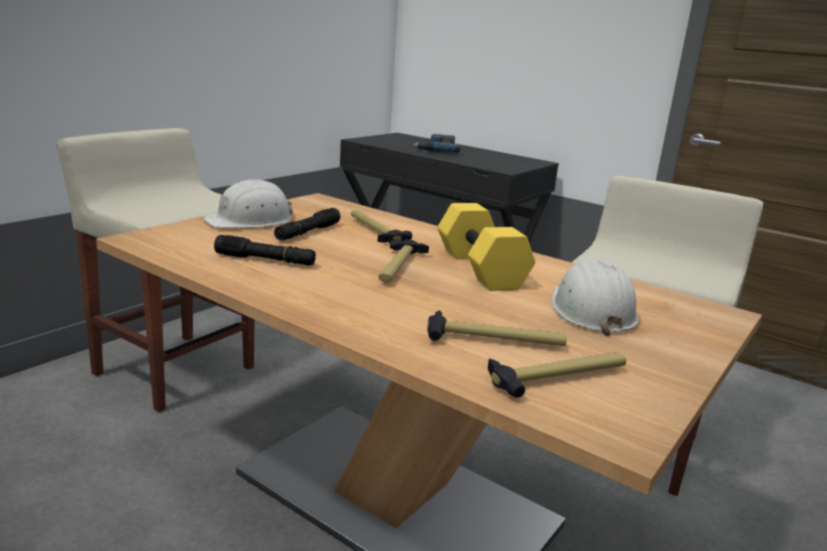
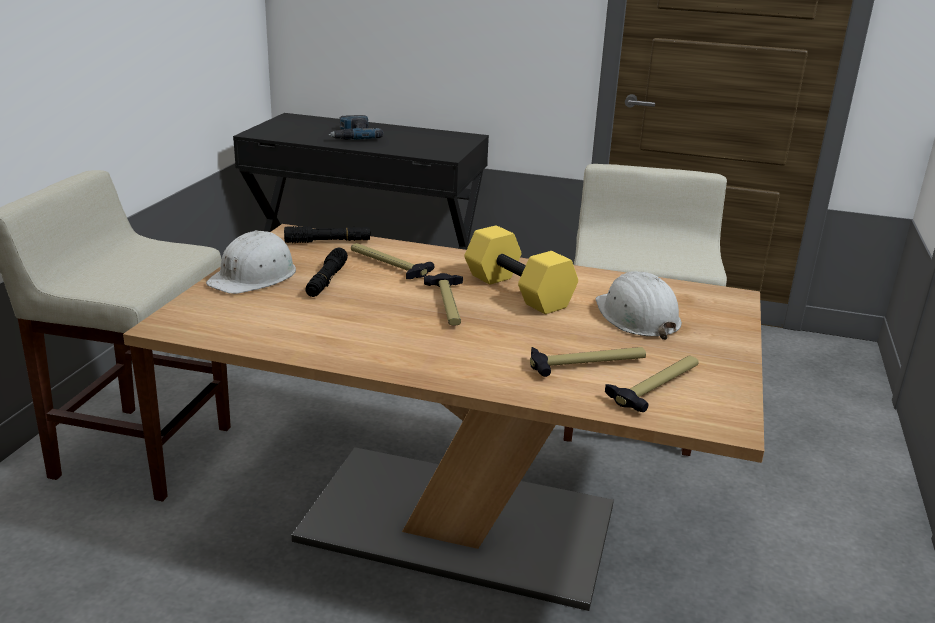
camera: 20 degrees left, 5 degrees up
(265, 260) = (322, 324): black flashlight -> black flashlight (328, 242)

